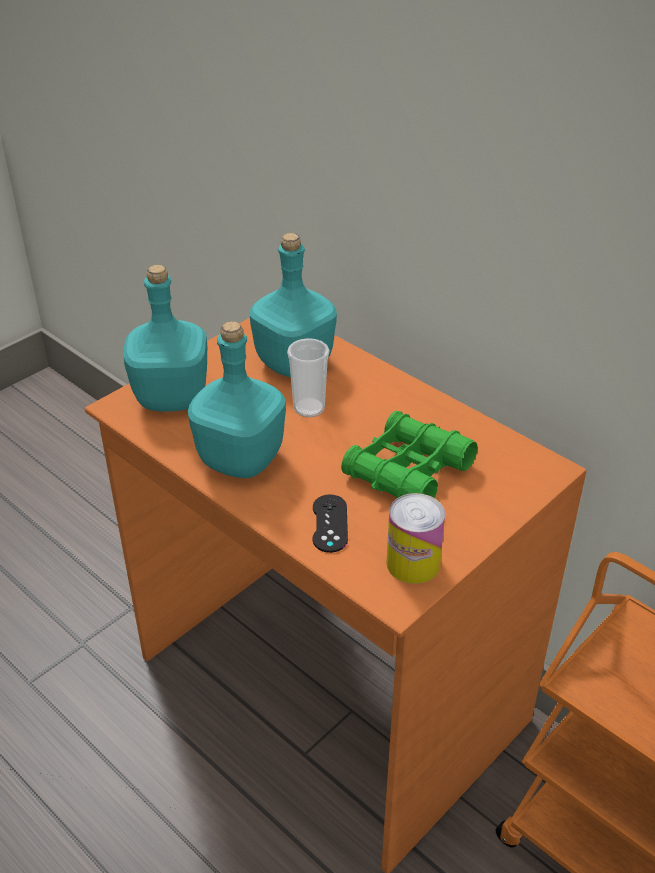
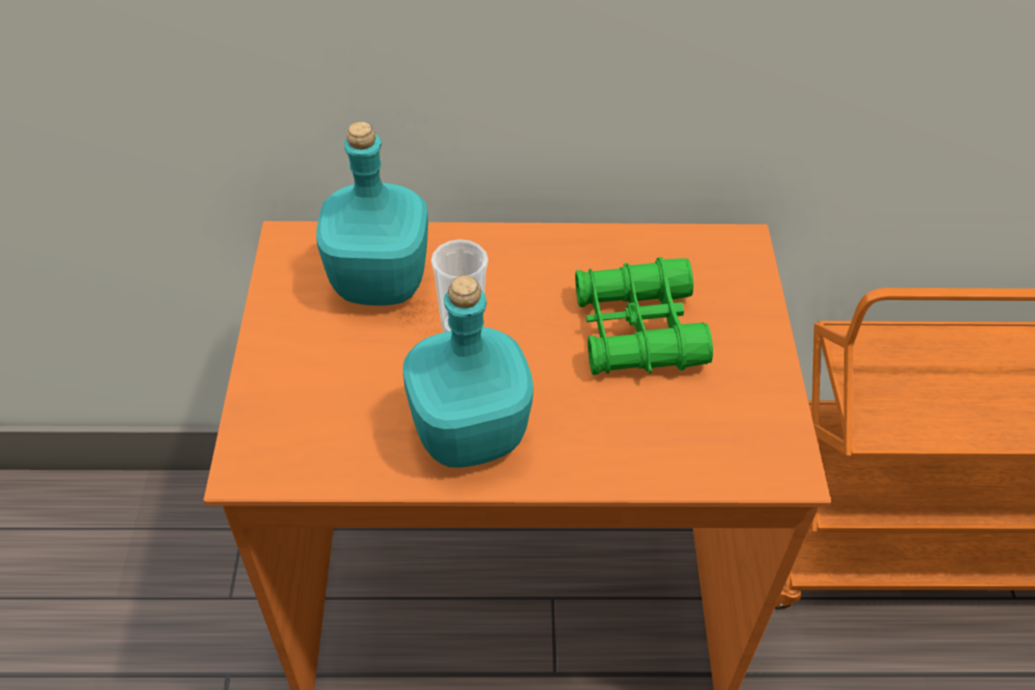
camera: 45 degrees left, 10 degrees up
(172, 398) = (299, 415): turquoise bottle -> none
(330, 523) = (641, 439): black game controller -> none
(413, 563) = (758, 423): can -> none

